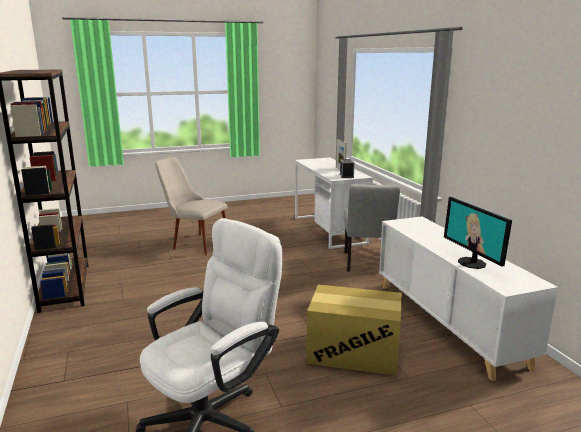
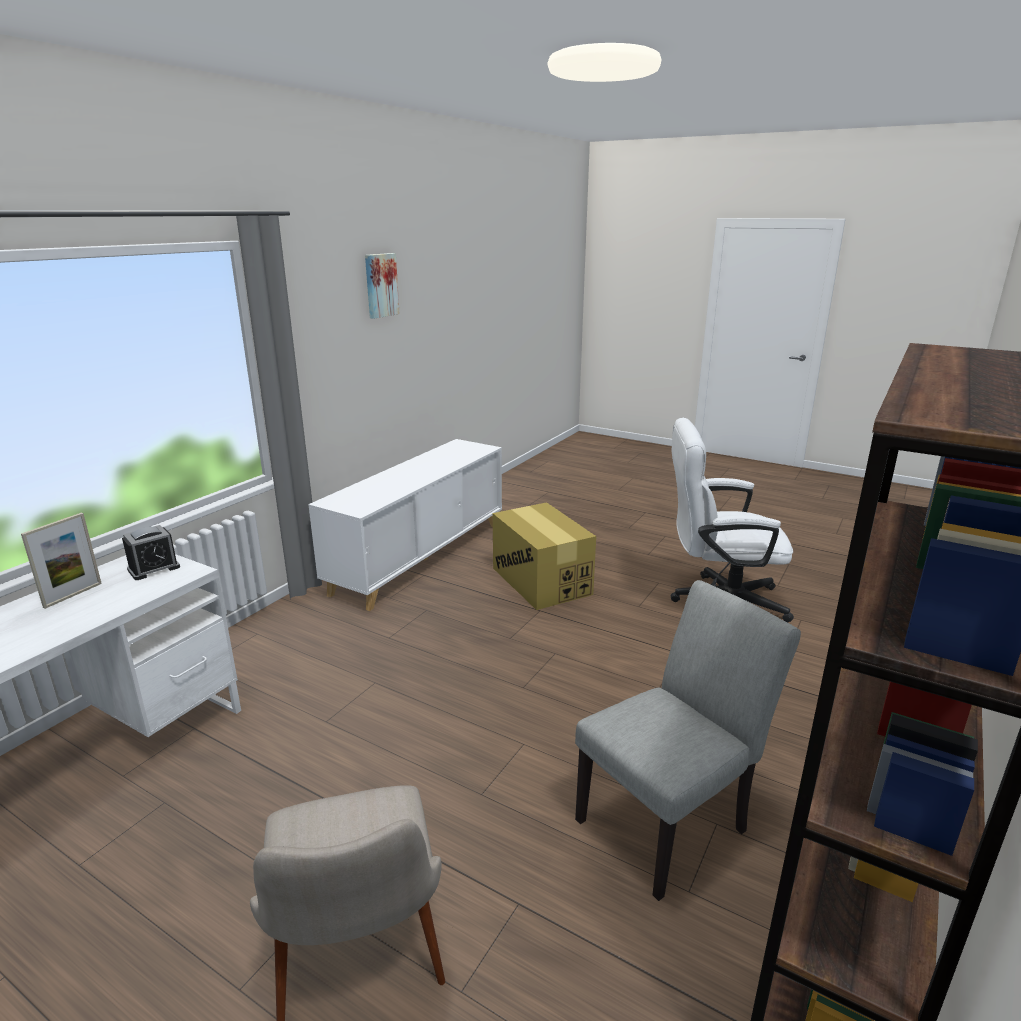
camera: 130 degrees left, 5 degrees up
(367, 264) = (291, 647): grey chair -> grey chair (671, 820)
(472, 263) = (447, 462): monitor -> none
(546, 93) = (380, 285): none -> picture

